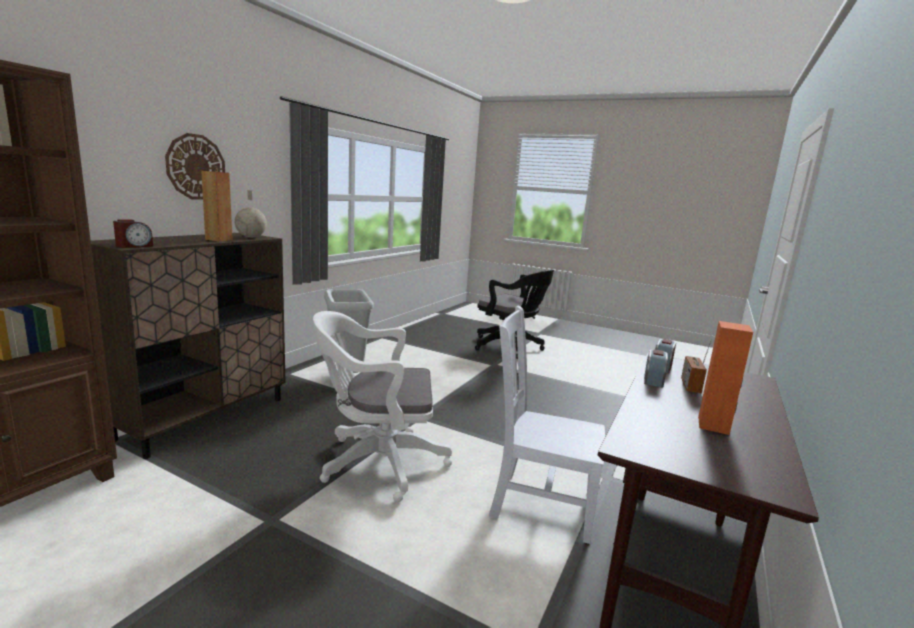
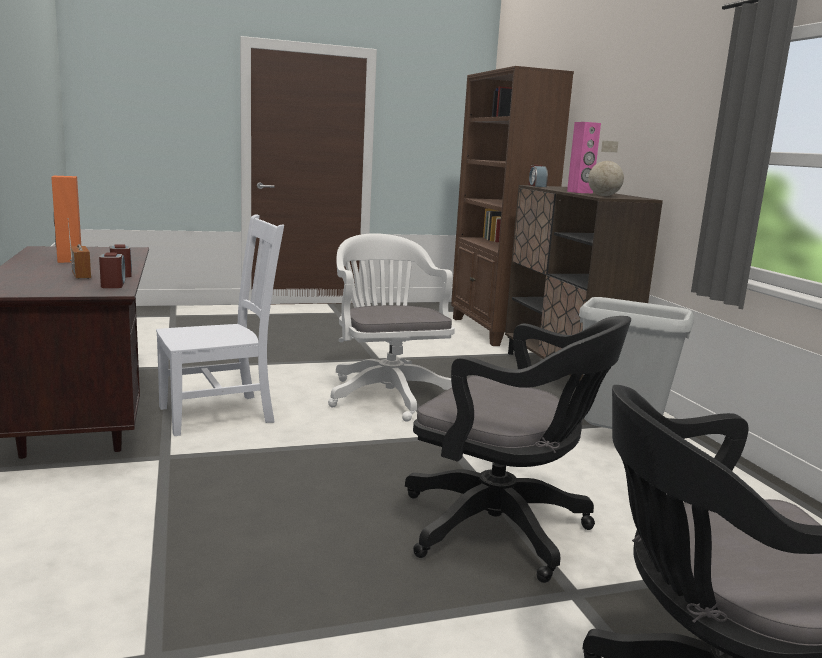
camera: 135 degrees right, 0 degrees up
(196, 167) = (650, 122): wall clock -> none
(219, 240) = (580, 192): brown speaker -> pink speaker
(377, 462) = (387, 394): white office chair -> white office chair turned 60 degrees counterclockwise
(481, 380) = (504, 530): none -> black office chair

